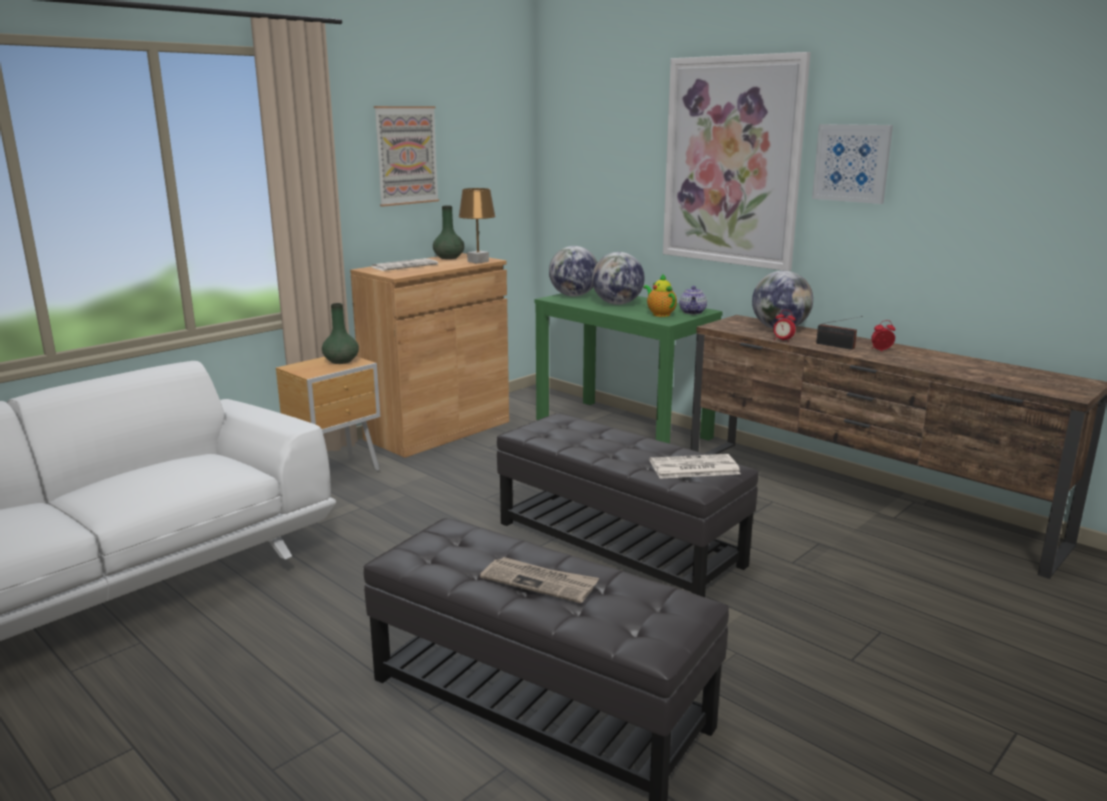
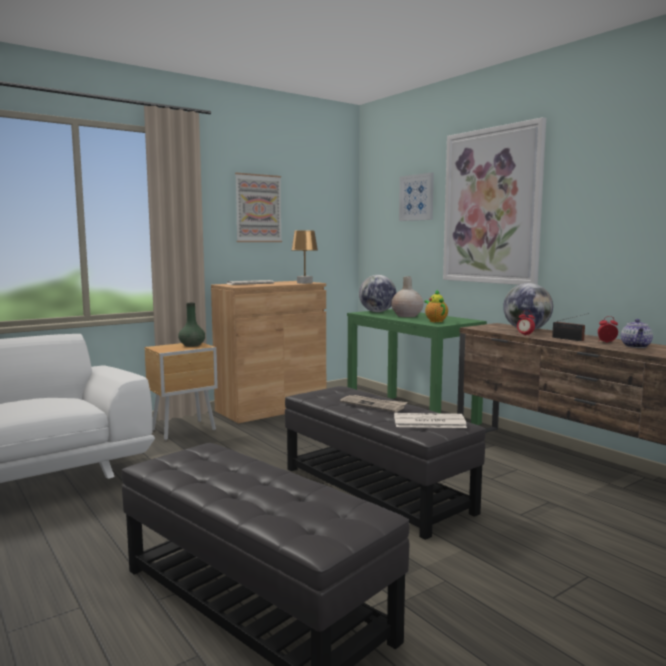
camera: 10 degrees right, 10 degrees down
(449, 257) = (286, 281): green vase -> none
(540, 582) = (250, 487): newspaper -> newspaper (373, 405)
(617, 304) = (407, 316): globe -> beige vase
(692, 312) = (462, 321): teapot -> teapot (636, 346)
(852, 163) = (581, 197): picture -> picture (417, 197)

